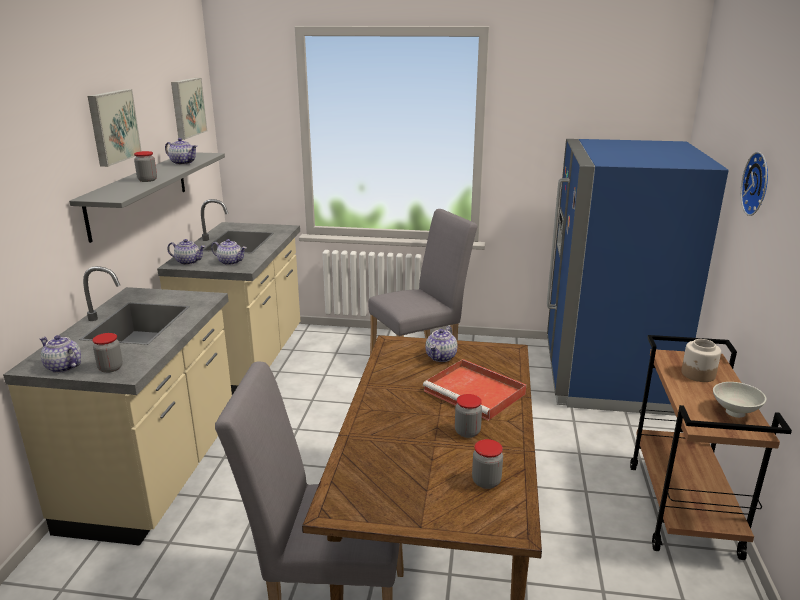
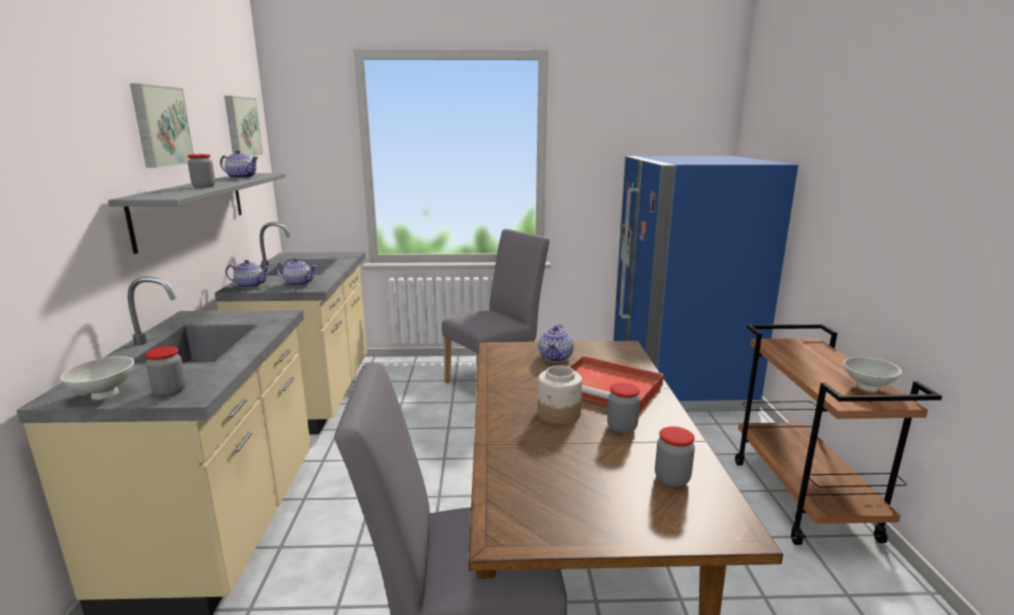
camera: 10 degrees left, 5 degrees down
(63, 367) = (103, 395): teapot -> white bowl
(698, 374) = (809, 357): jar -> jar (559, 414)
(759, 184) = (842, 168): wall clock -> none

